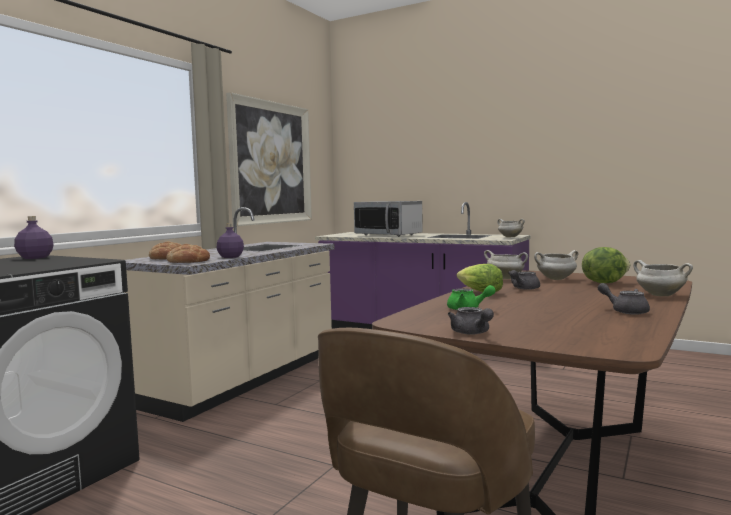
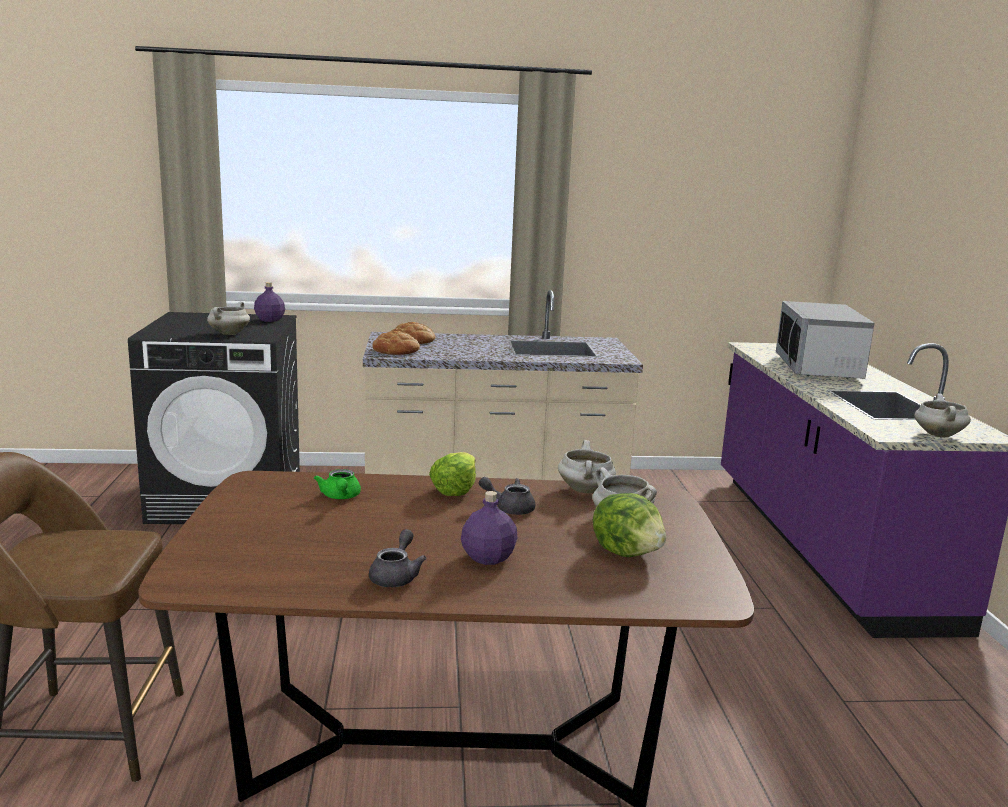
camera: 55 degrees right, 10 degrees up
(231, 257) = (445, 355): purple bottle -> purple bottle (488, 558)
(271, 163) = (673, 223): picture -> none
(472, 333) = (220, 513): grey teapot -> none
(659, 295) = (548, 595): white cooking pot -> white cooking pot (229, 333)

